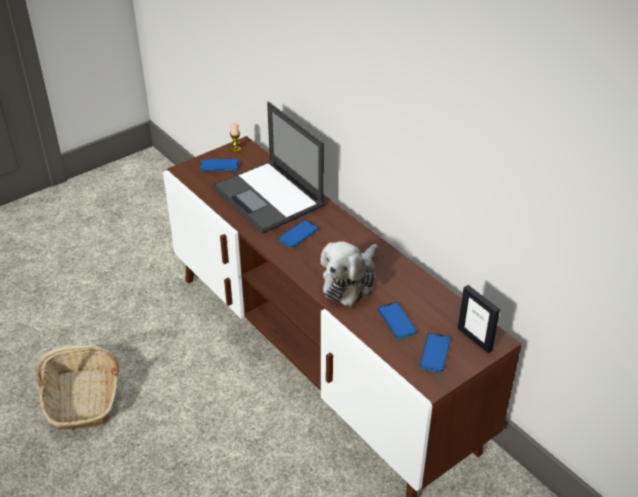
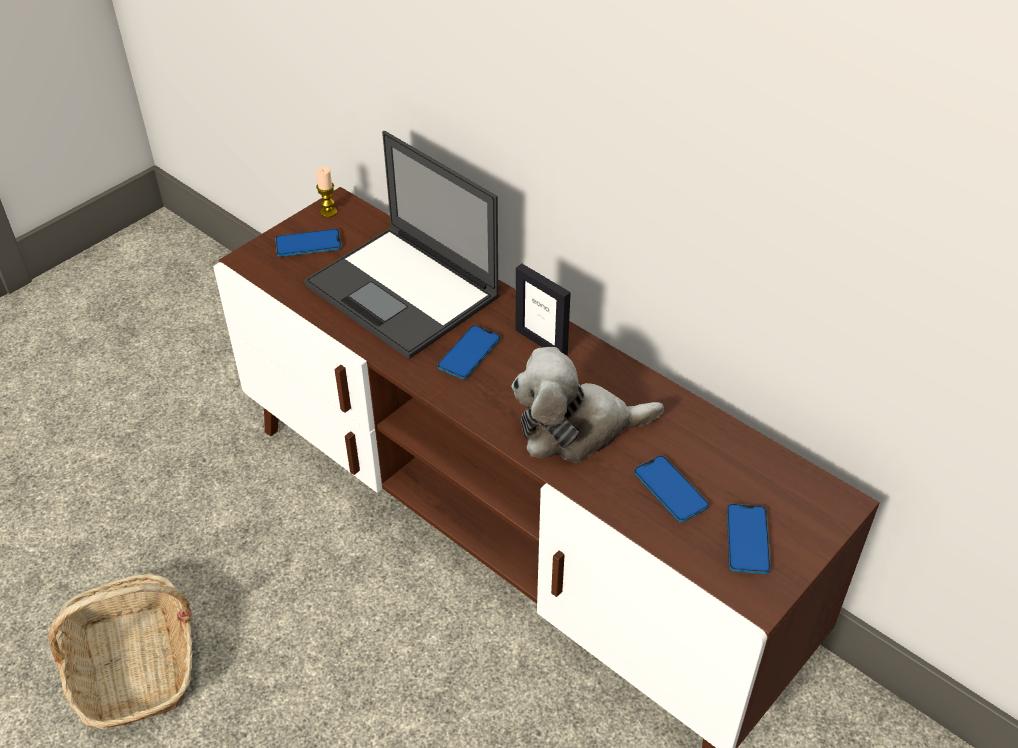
camera: 10 degrees left, 5 degrees up
(350, 282) = (577, 428): plush toy -> plush toy turned 60 degrees clockwise
(475, 339) = (804, 505): picture frame -> picture frame (541, 342)

